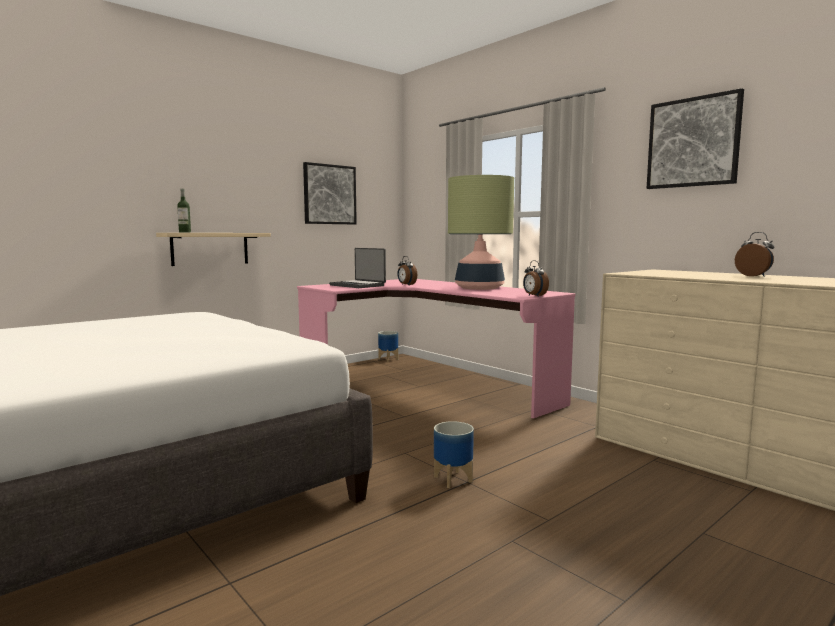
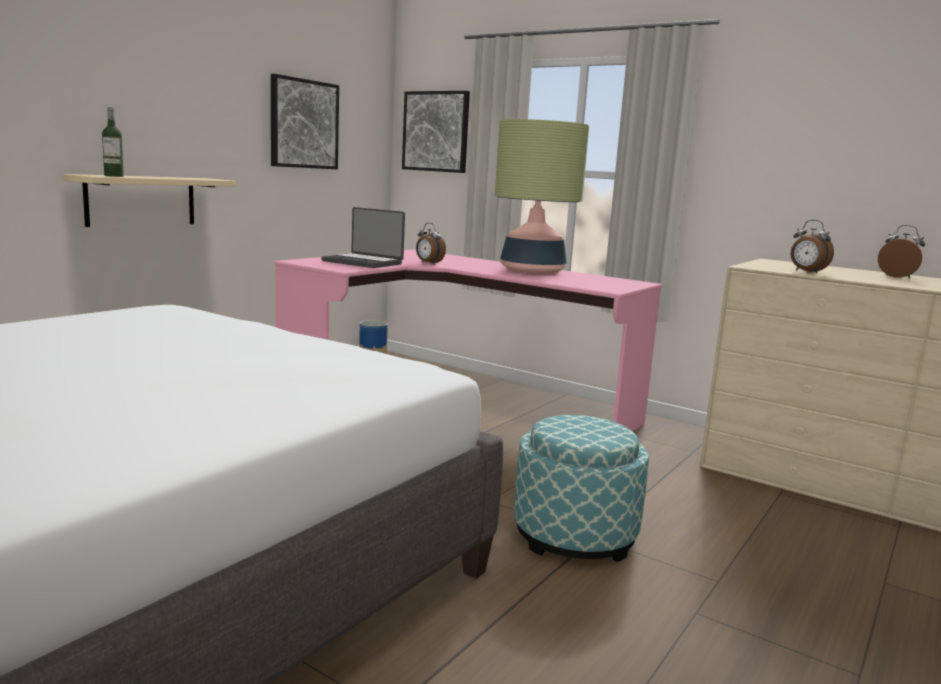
camera: 15 degrees left, 5 degrees up
(453, 479) = (575, 535): planter -> ottoman
(534, 296) = (623, 288): alarm clock -> alarm clock (806, 272)
(693, 142) = (826, 105): picture -> picture (436, 131)

